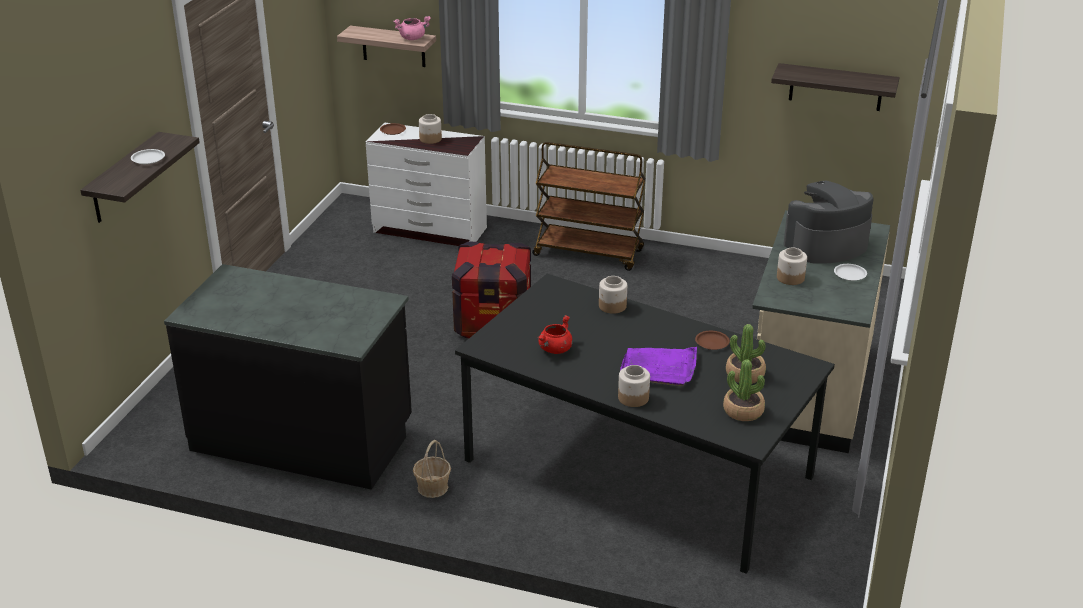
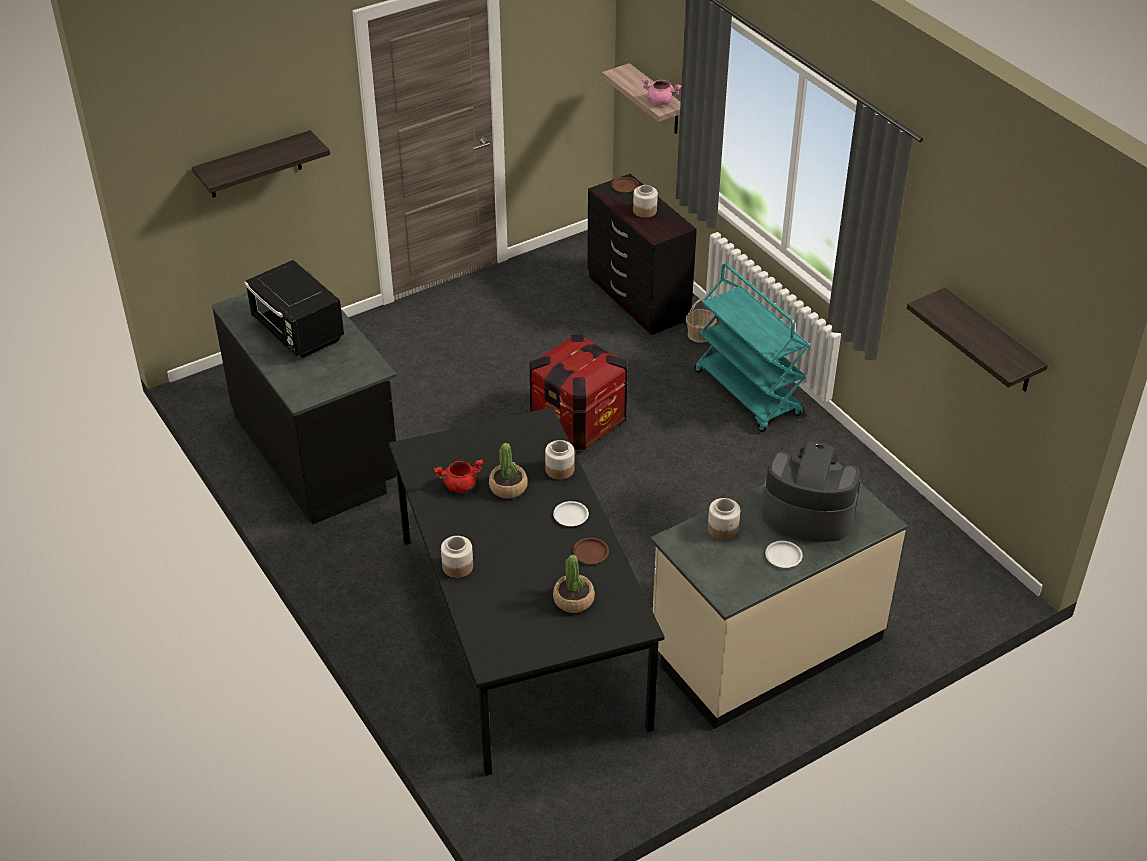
camera: 40 degrees right, 10 degrees up
(148, 159) = (269, 157): white plate -> white plate (571, 516)
(279, 306) = (298, 332): none -> black microwave
(430, 230) = (638, 298): white dresser -> black dresser
(432, 487) = (354, 550): basket -> basket (699, 334)
(589, 253) = (748, 393): brown cart -> turquoise cart
(659, 368) = (514, 551): purple tray -> none
(743, 411) = (524, 632): potted plant -> potted plant (508, 487)

